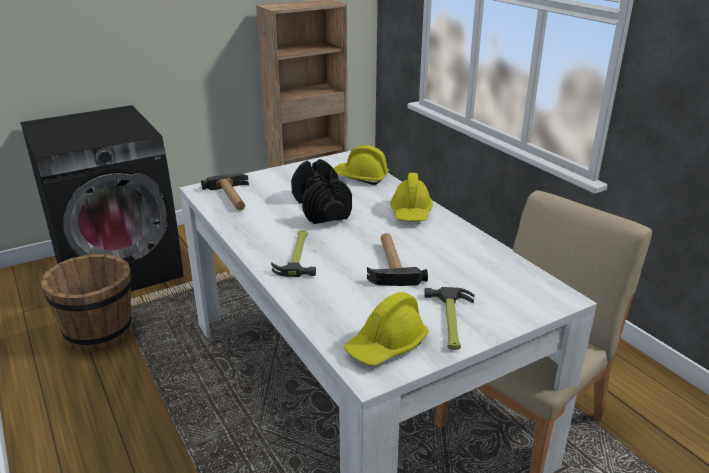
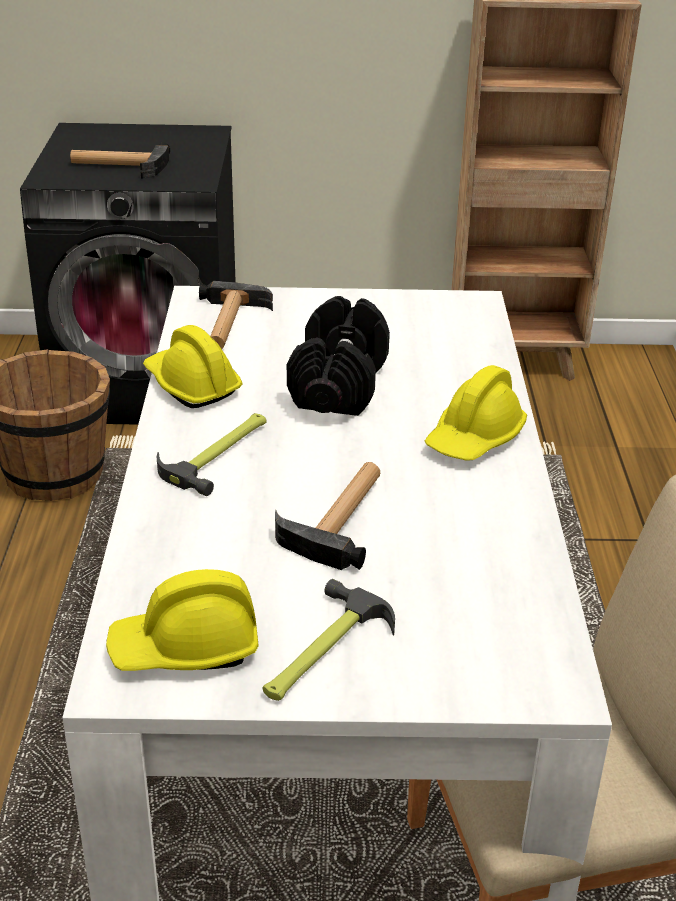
camera: 30 degrees right, 5 degrees up
(87, 135) = (119, 166): none -> hammer
(360, 177) = (462, 347): yellow hard hat -> yellow hard hat (191, 385)

